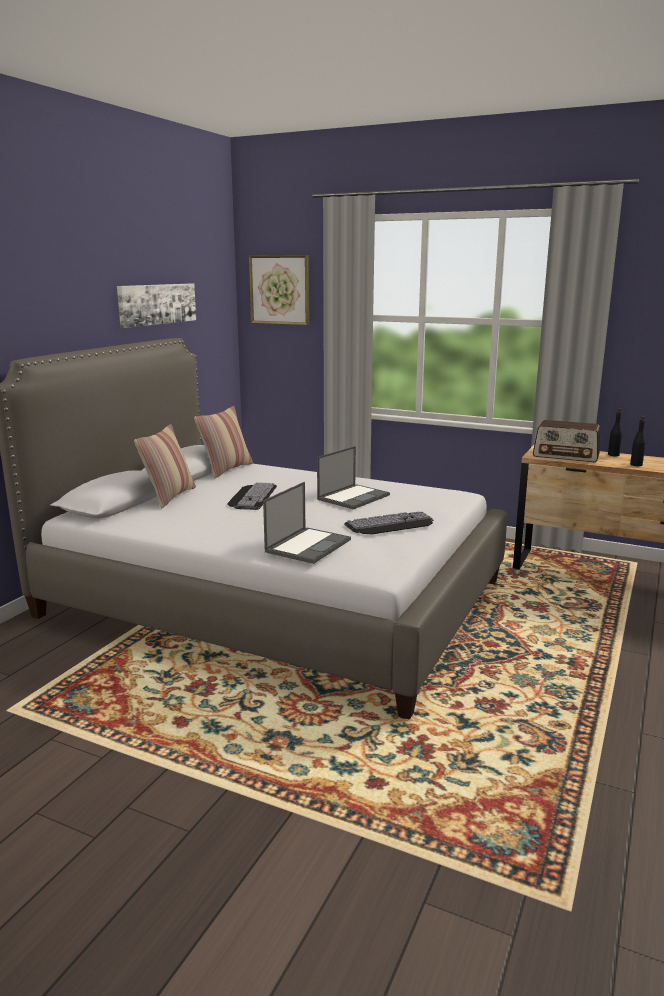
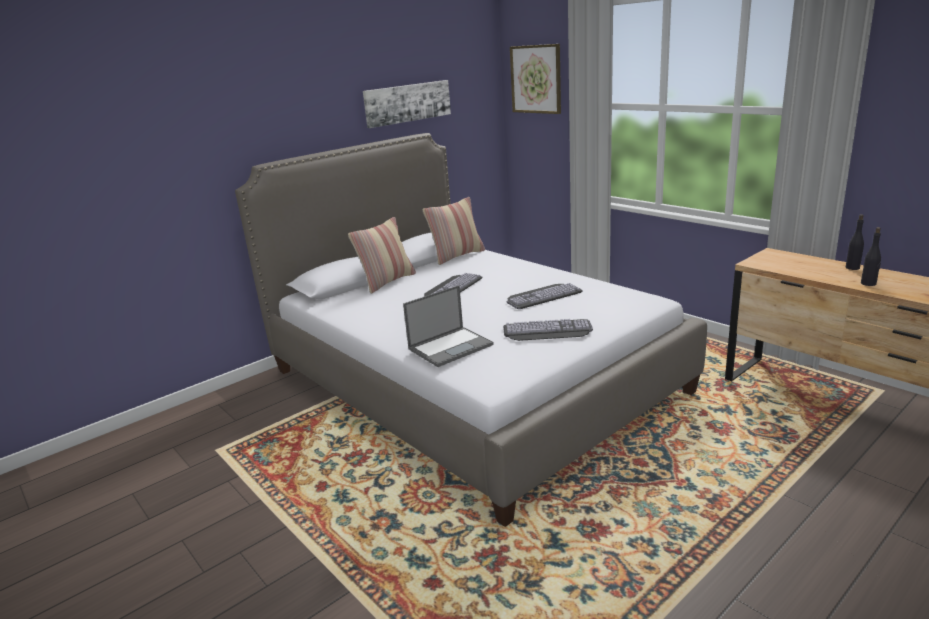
camera: 25 degrees right, 5 degrees up
(354, 497) = (542, 295): laptop -> keyboard
(566, 455) = (790, 265): radio -> none

